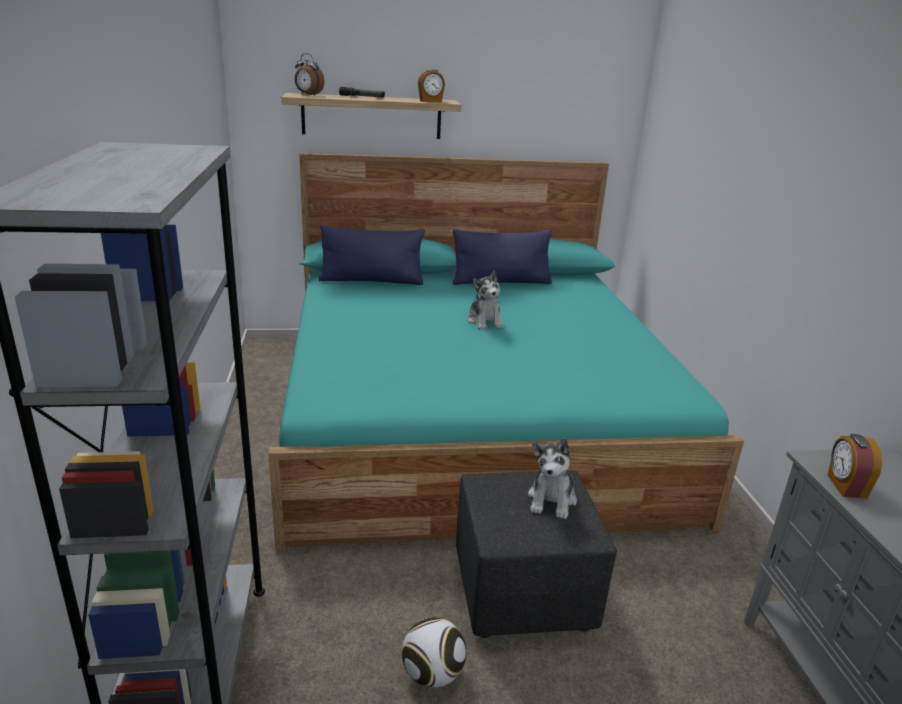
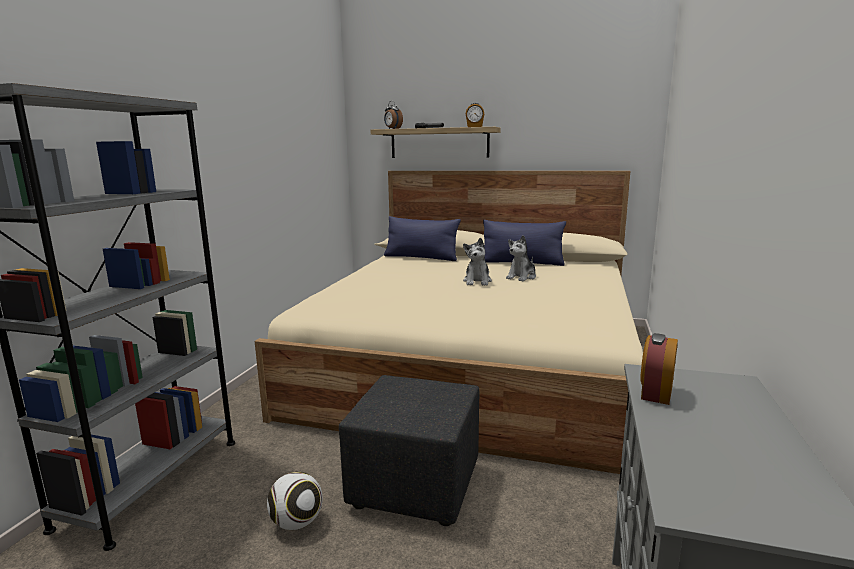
camera: 25 degrees right, 10 degrees down
(471, 415) = (475, 364): turquoise bed -> beige bed
(552, 500) = (433, 399): plush toy -> plush toy (521, 277)

